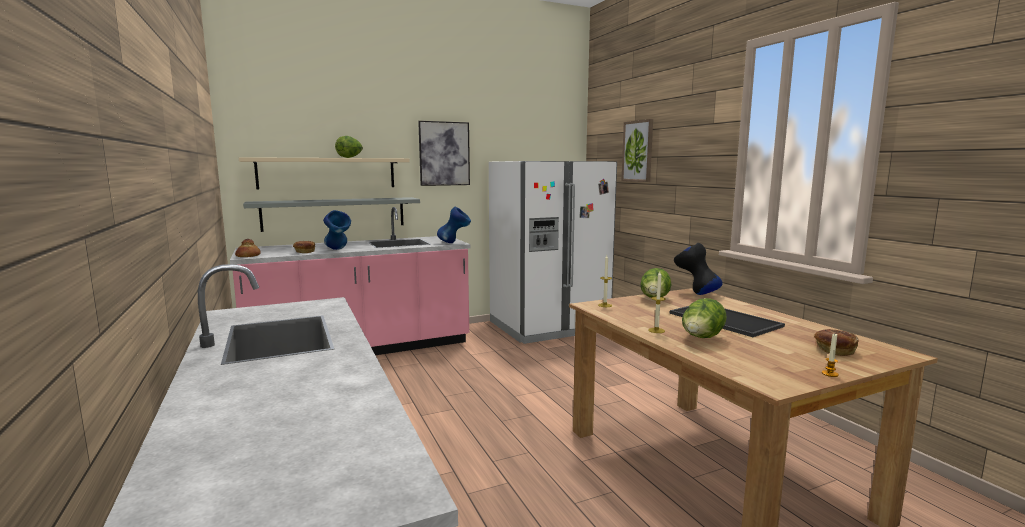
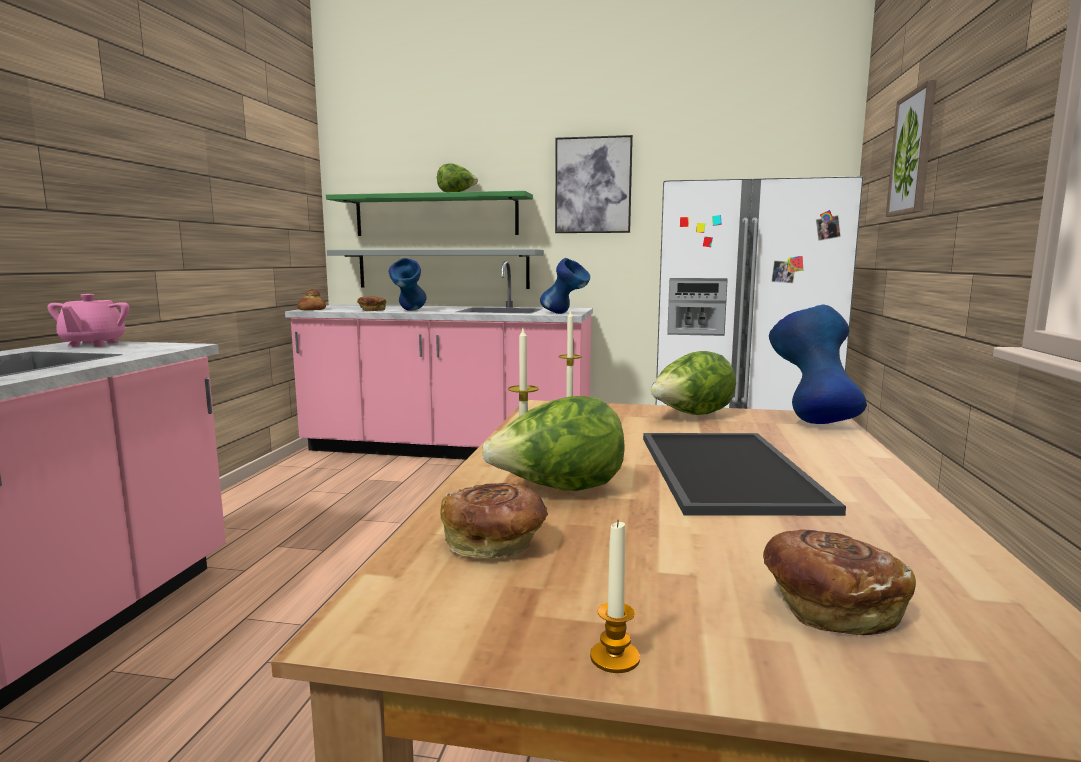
camera: 35 degrees right, 0 degrees up
(248, 312) = (93, 344): none -> pink teapot
(327, 173) = (436, 215): beige shelf -> green shelf
(695, 293) = (811, 420): black vase -> blue vase
(736, 359) = (495, 544): none -> bread

